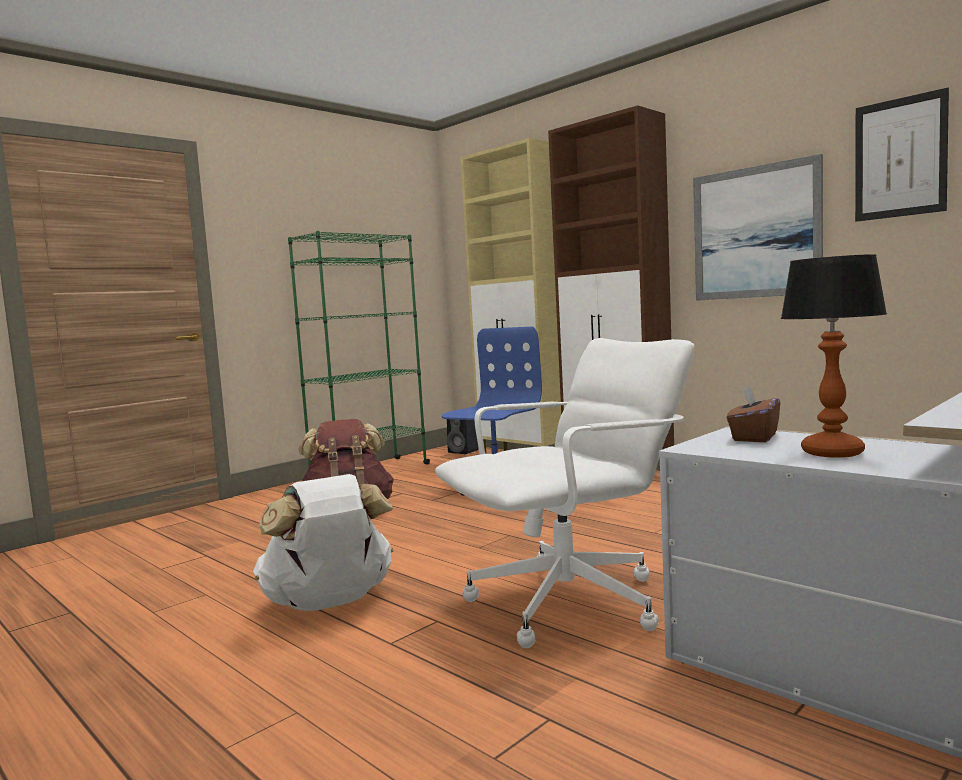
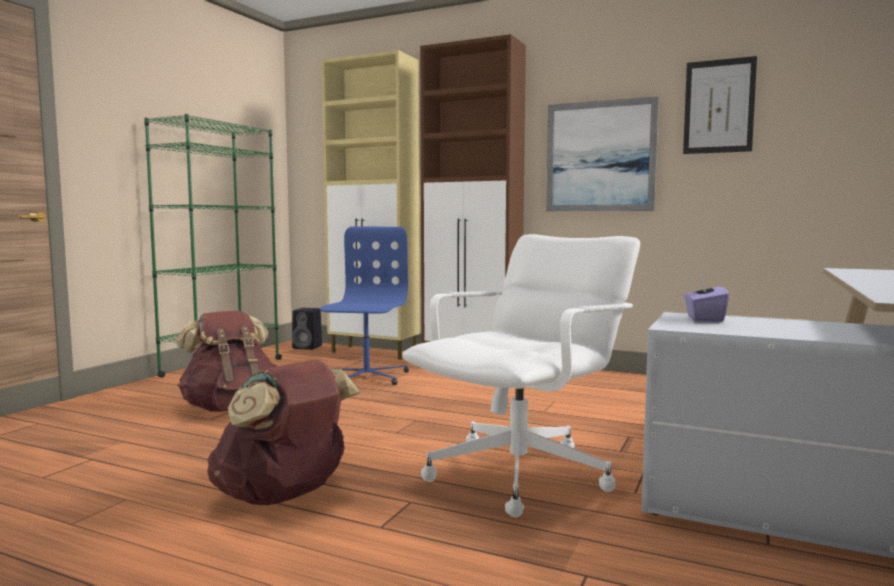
camera: 20 degrees left, 0 degrees up
(329, 604) = (284, 496): white backpack -> brown backpack
(754, 437) = (704, 319): brown tissue box -> purple tissue box
(833, 453) = (787, 329): table lamp -> none

